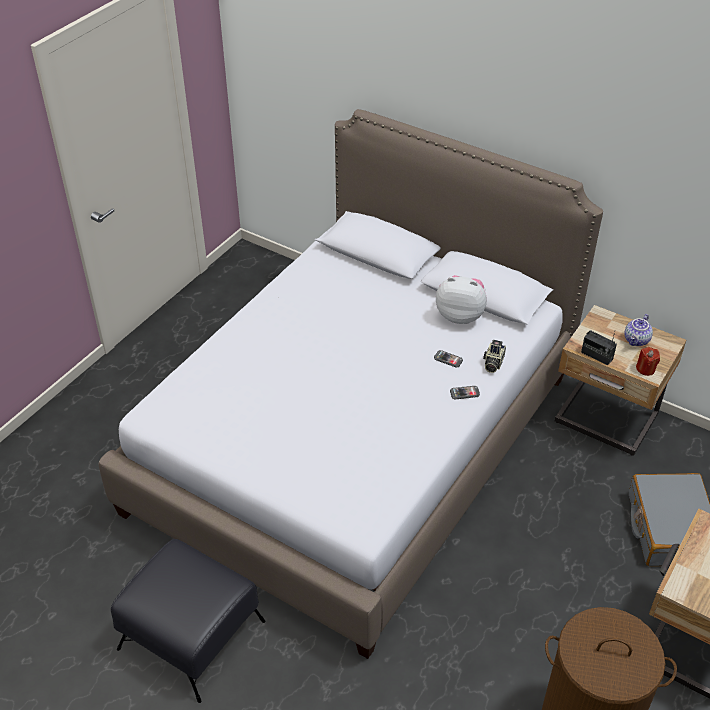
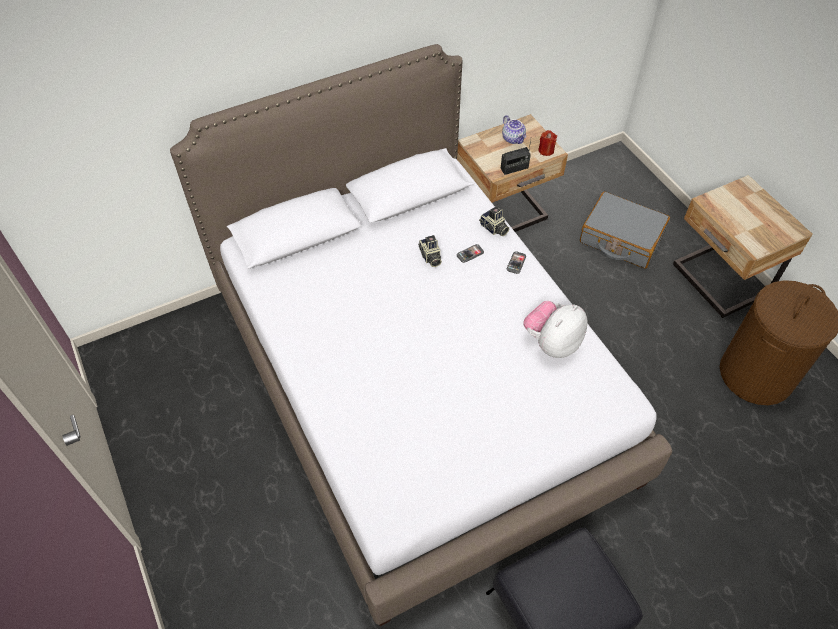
camera: 60 degrees left, 10 degrees up
(422, 336) = (430, 257): none -> camera
(460, 315) = (422, 220): plush toy -> plush toy (552, 343)

